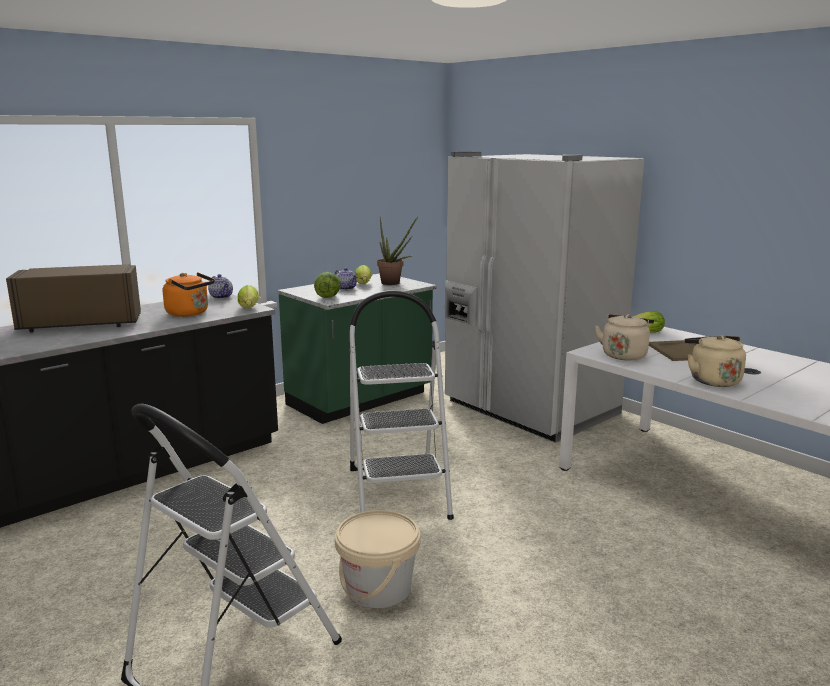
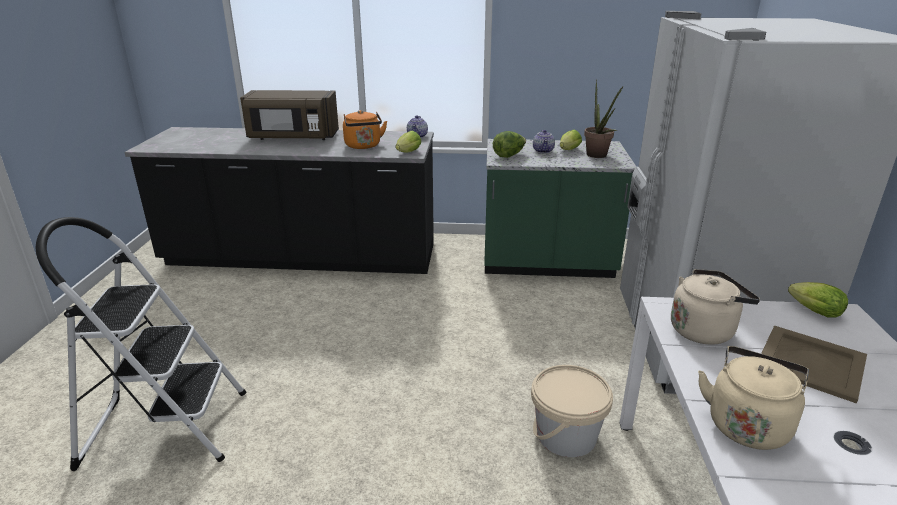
camera: 45 degrees right, 10 degrees up
(82, 323) = (292, 137): brown microwave -> brown microwave turned 150 degrees clockwise
(378, 588) = (303, 437): beige bucket -> beige bucket (566, 435)
(398, 491) = (444, 364): step ladder -> none

